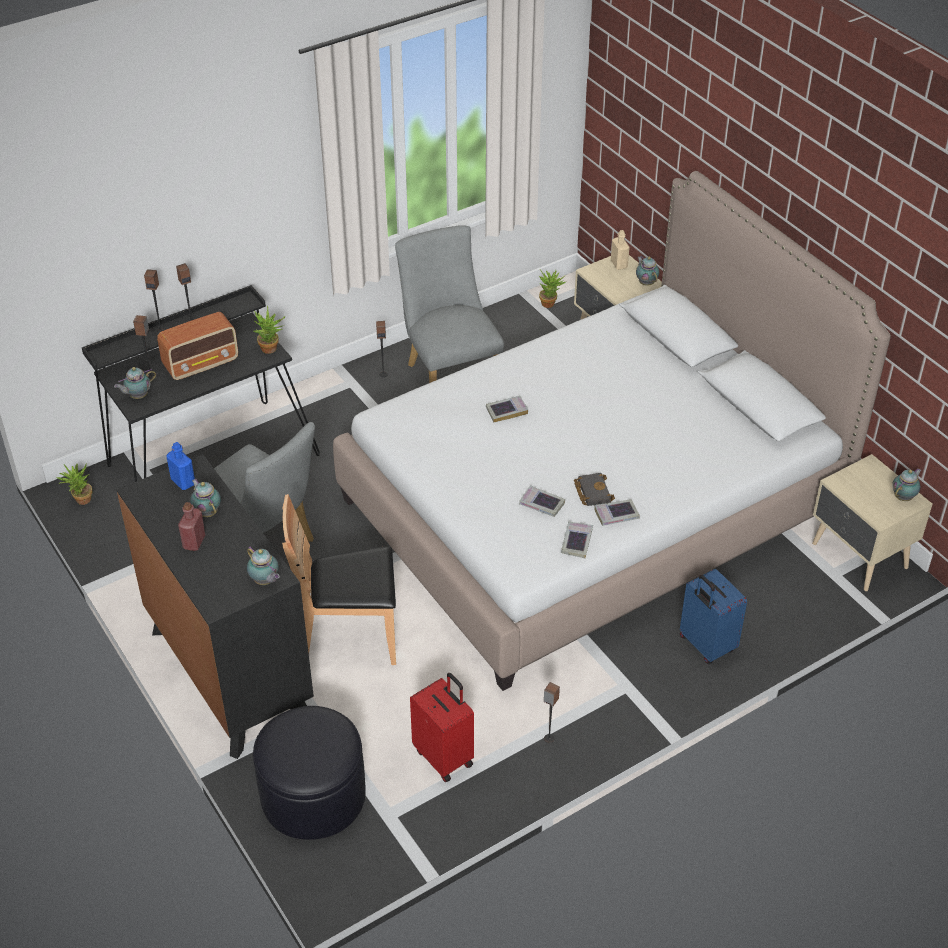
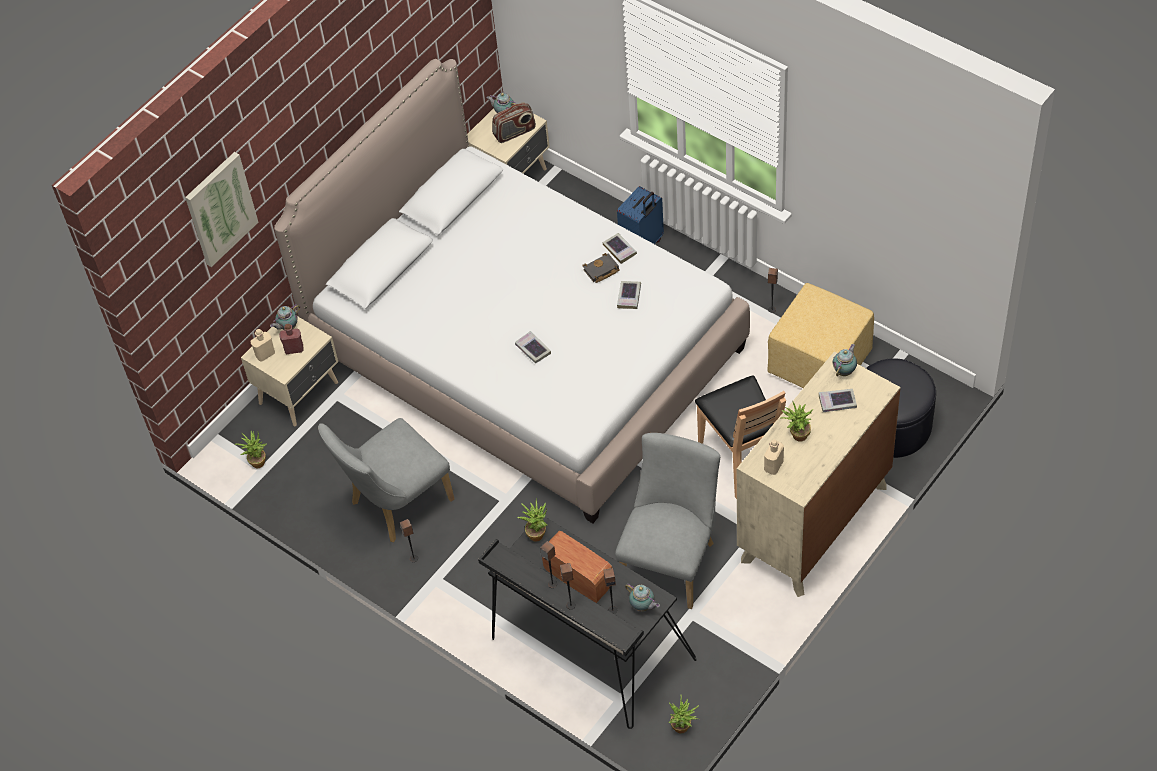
camera: 105 degrees left, 10 degrees up
(183, 482) = (773, 466): blue bottle -> beige bottle
(194, 542) = (830, 430): red bottle -> red bottle (294, 349)
(207, 512) = (796, 436): teapot -> potted plant
(229, 674) = (814, 523): black dresser -> beige dresser
(445, 756) = (818, 362): red suitcase -> yellow ottoman
(576, 542) = (659, 265): book -> book (837, 402)
(665, 89) = (220, 208): none -> picture
(867, 498) = (514, 132): none -> radio

